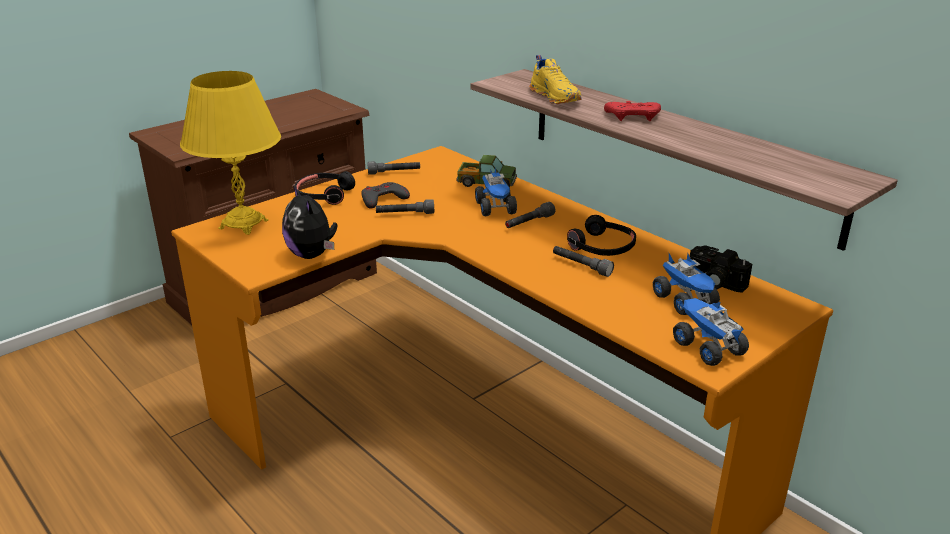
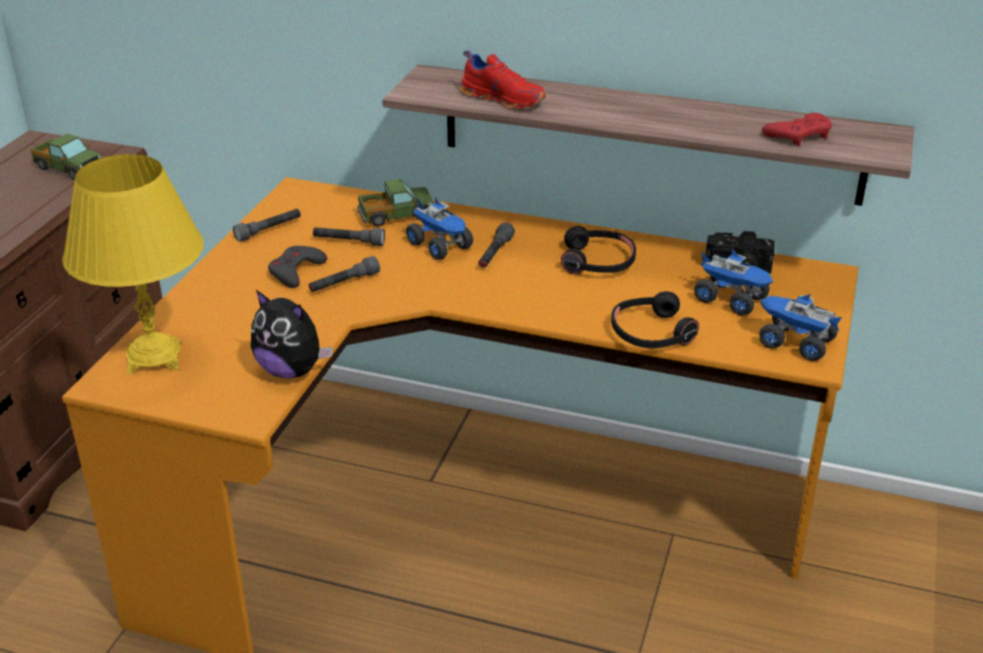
camera: 30 degrees left, 5 degrees up
(312, 112) = (69, 169): none -> toy truck
(324, 195) = (213, 286): black headphones -> black headphones (651, 333)
(556, 97) = (504, 99): yellow shoe -> red shoe
(581, 266) = (599, 291): grey flashlight -> grey flashlight (348, 242)
(633, 116) = (611, 106): red game controller -> red game controller (799, 135)

